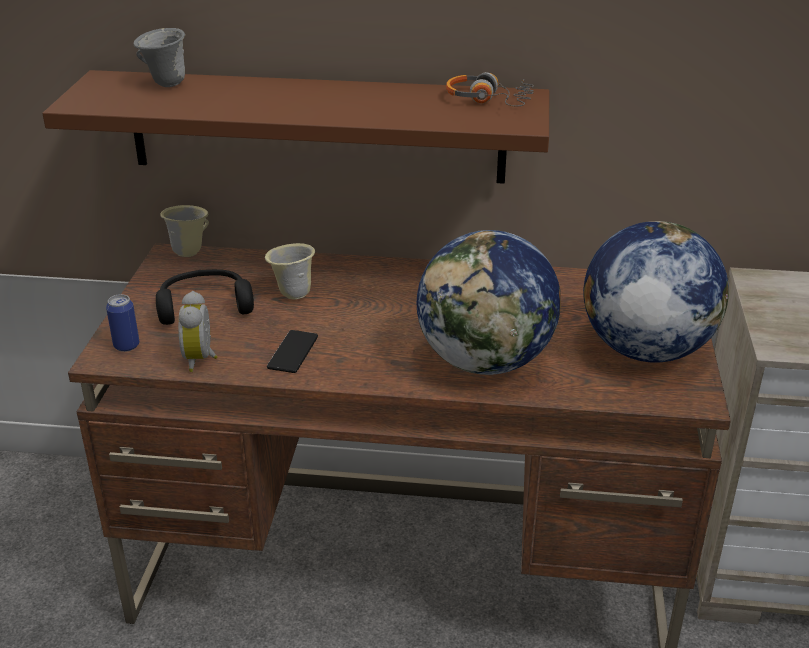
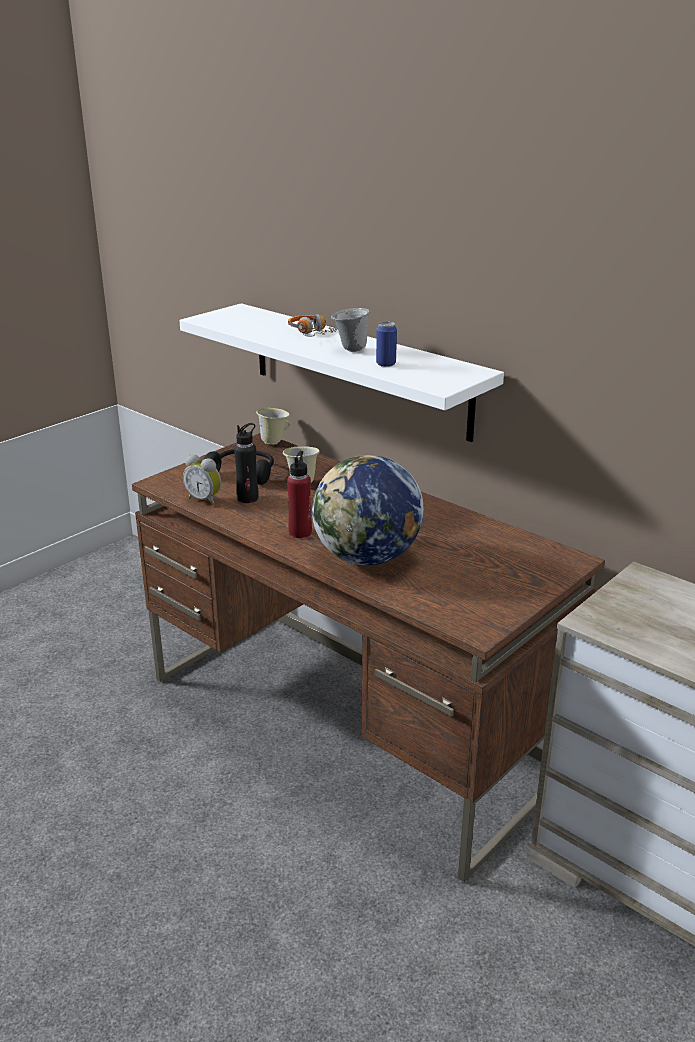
camera: 35 degrees right, 5 degrees down
(126, 345) = (176, 480): can -> can (386, 364)
(165, 85) = (265, 319): grey mug -> grey mug (350, 350)
(202, 359) = (205, 500): alarm clock -> alarm clock turned 90 degrees counterclockwise
(253, 337) = (248, 498): none -> black bottle
(293, 352) = (258, 513): phone -> none
(316, 127) = (358, 369): brown shelf -> white shelf
(373, 358) = (300, 532): none -> red bottle
(489, 100) = (446, 368): headphones -> headphones (313, 333)
(644, 349) = (488, 589): globe -> none

